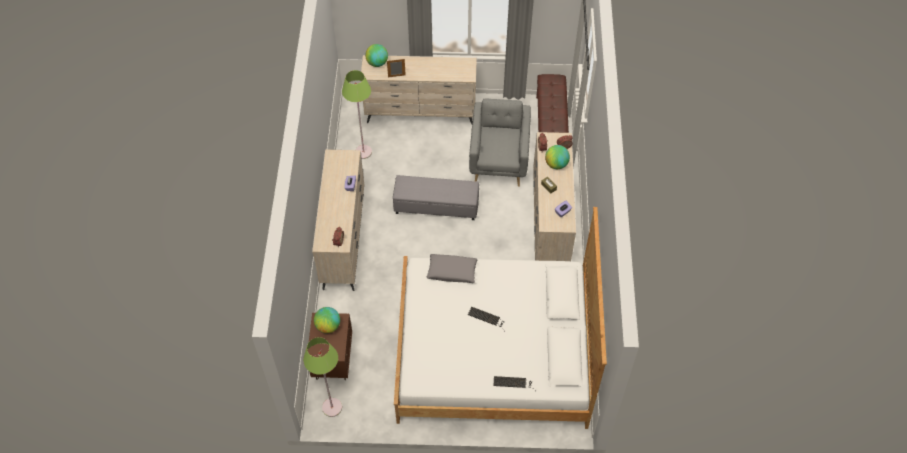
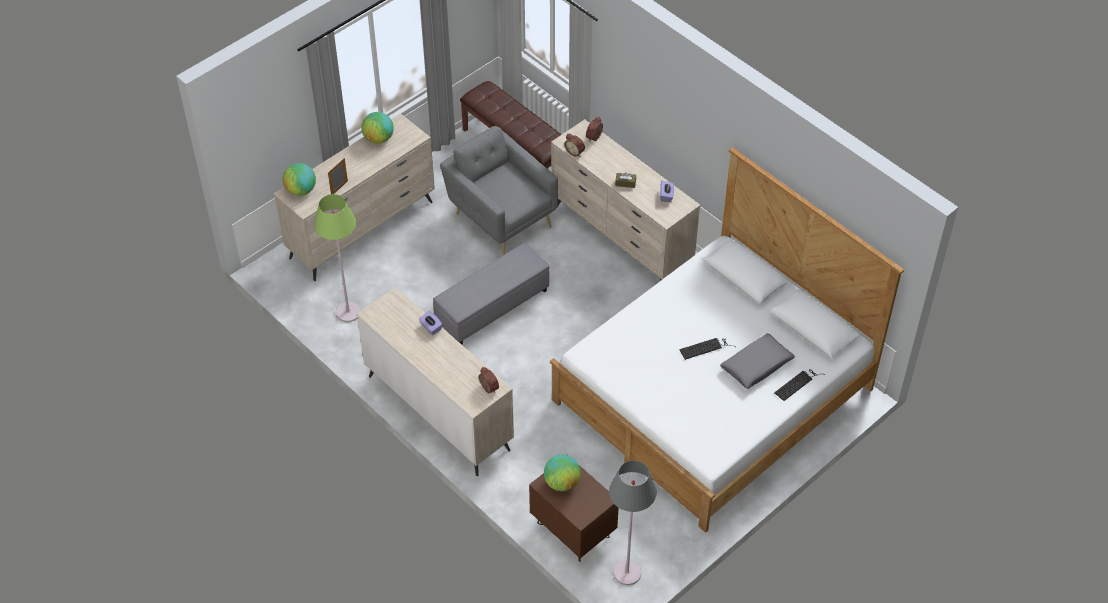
camera: 45 degrees left, 5 degrees down
(332, 407) = (627, 573): green floor lamp -> grey floor lamp
(452, 271) = (621, 334): grey pillow -> grey pillow (756, 366)
(556, 164) = (607, 158): globe -> globe (378, 139)

